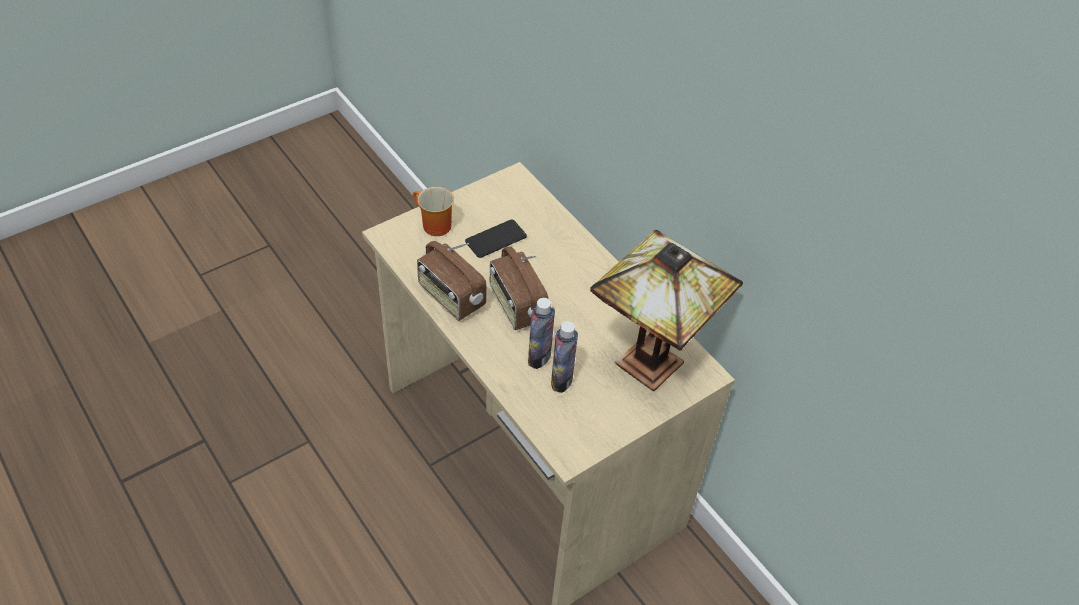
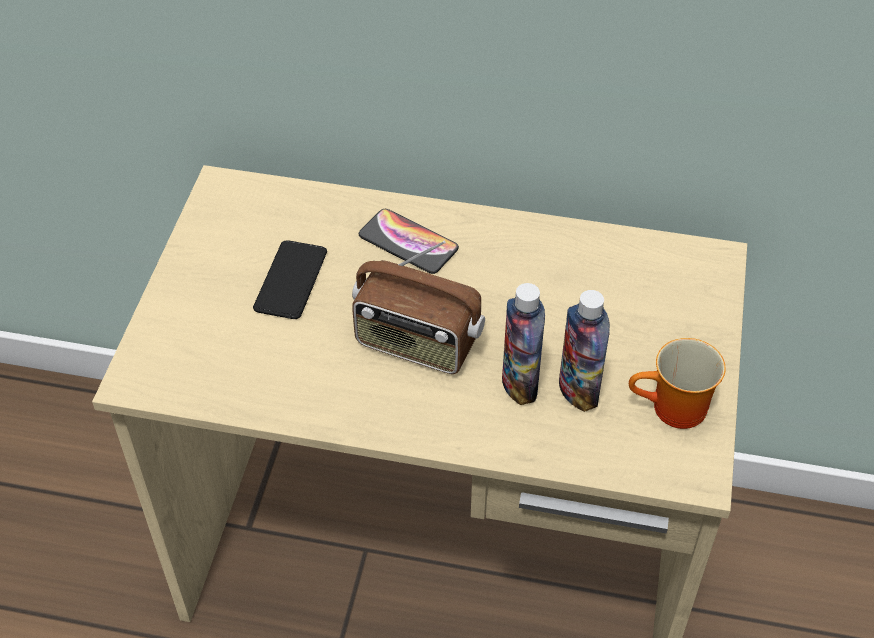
camera: 40 degrees left, 0 degrees up
(432, 225) = (185, 322): mug -> mug (674, 411)
(451, 297) = (322, 396): radio -> none
(567, 259) = (408, 242): none -> phone
(649, 359) = (639, 288): table lamp -> none

